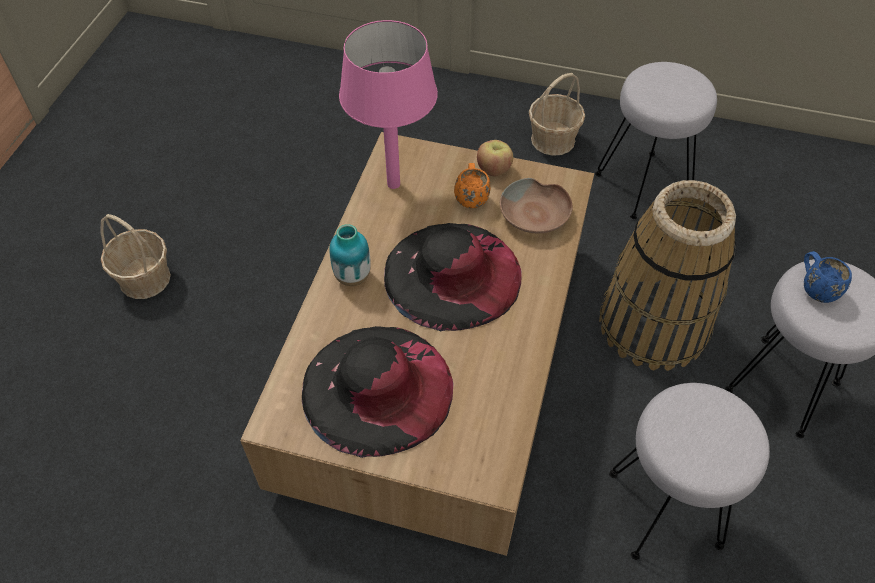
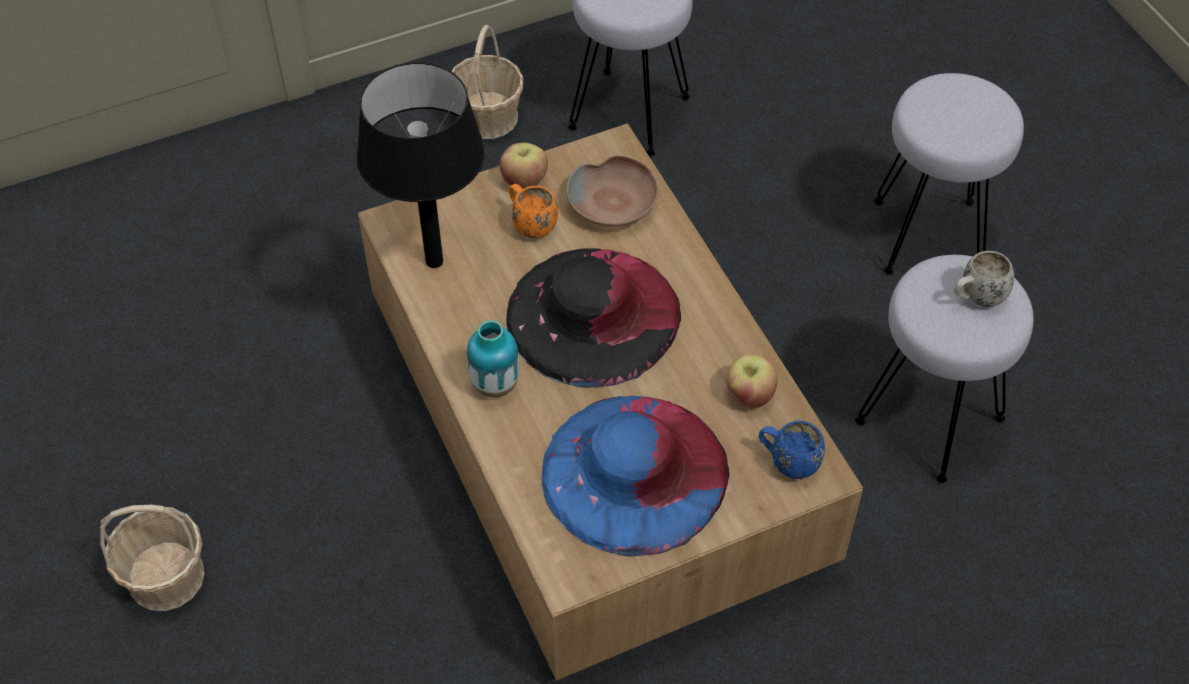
camera: 40 degrees left, 0 degrees up
(377, 388) = (634, 473): black hat -> blue hat
(394, 184) = (435, 260): pink table lamp -> black table lamp
(500, 392) = (749, 395): none -> apple
(654, 324) = (768, 253): basket -> none
(719, 436) = (976, 298): none -> white mug
(814, 288) = (934, 114): blue mug -> blue mug (787, 462)

